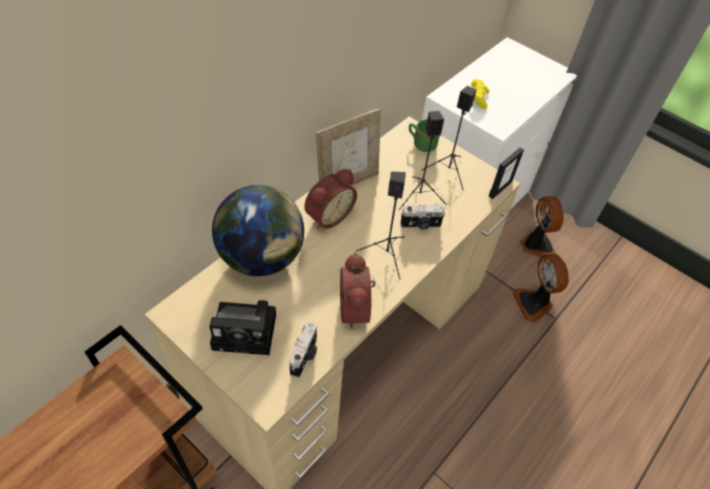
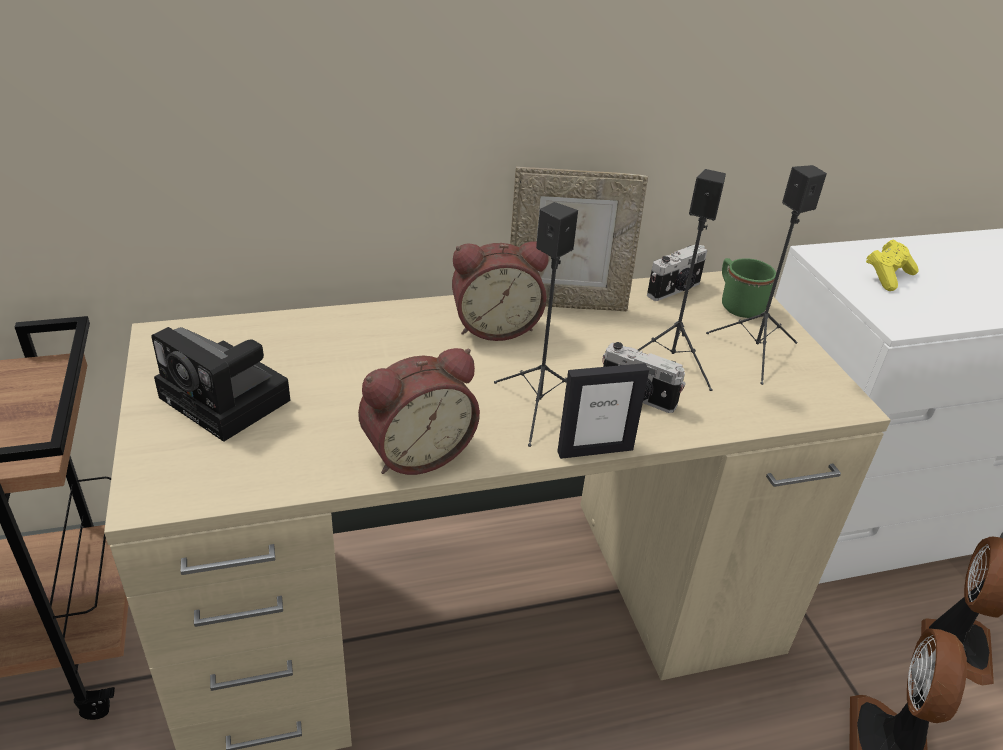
camera: 35 degrees right, 15 degrees down
(262, 257) = (347, 332): globe -> none
(305, 356) = (270, 470): camera -> camera (675, 290)
(357, 309) = (416, 452): alarm clock -> alarm clock turned 150 degrees counterclockwise
(500, 189) = (839, 410): picture frame -> picture frame (595, 450)

